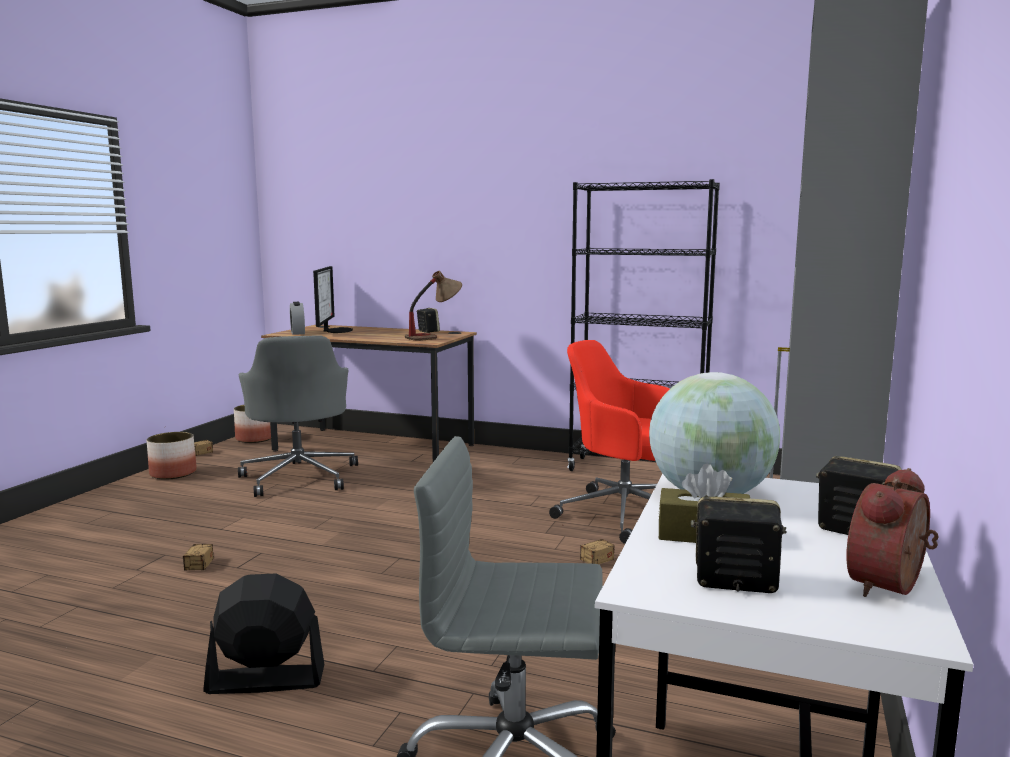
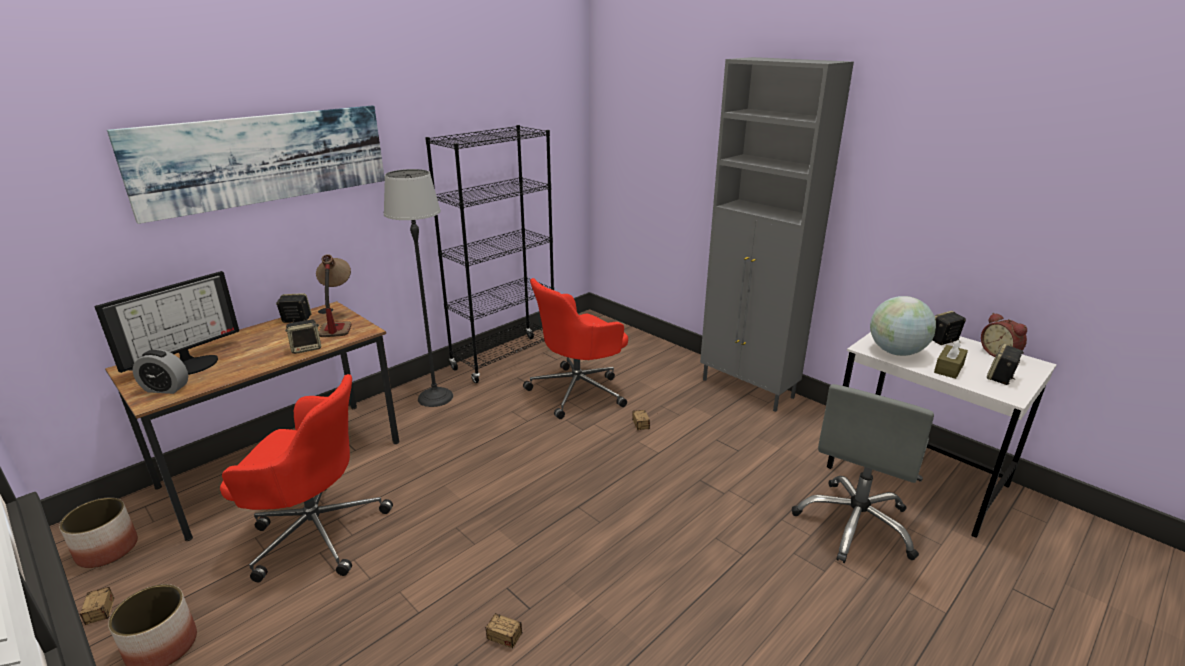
camera: 65 degrees left, 15 degrees up
(265, 680) = (737, 610): black fan -> none
(300, 477) = (315, 531): grey office chair -> red office chair
(335, 330) = (192, 364): monitor -> monitor turned 105 degrees clockwise
(383, 339) = (306, 348): none -> speaker
(443, 190) = (265, 158): none -> picture
(524, 464) = (435, 397): none -> floor lamp

